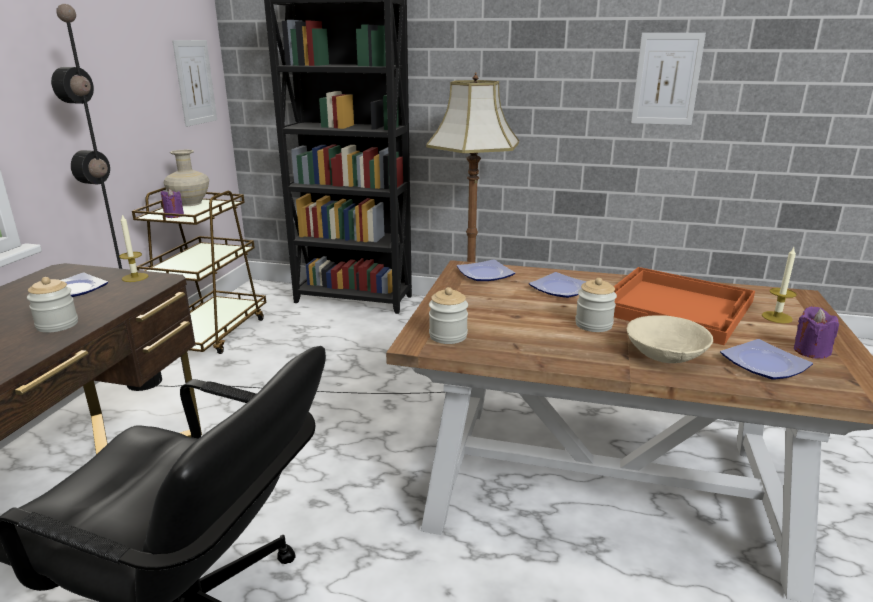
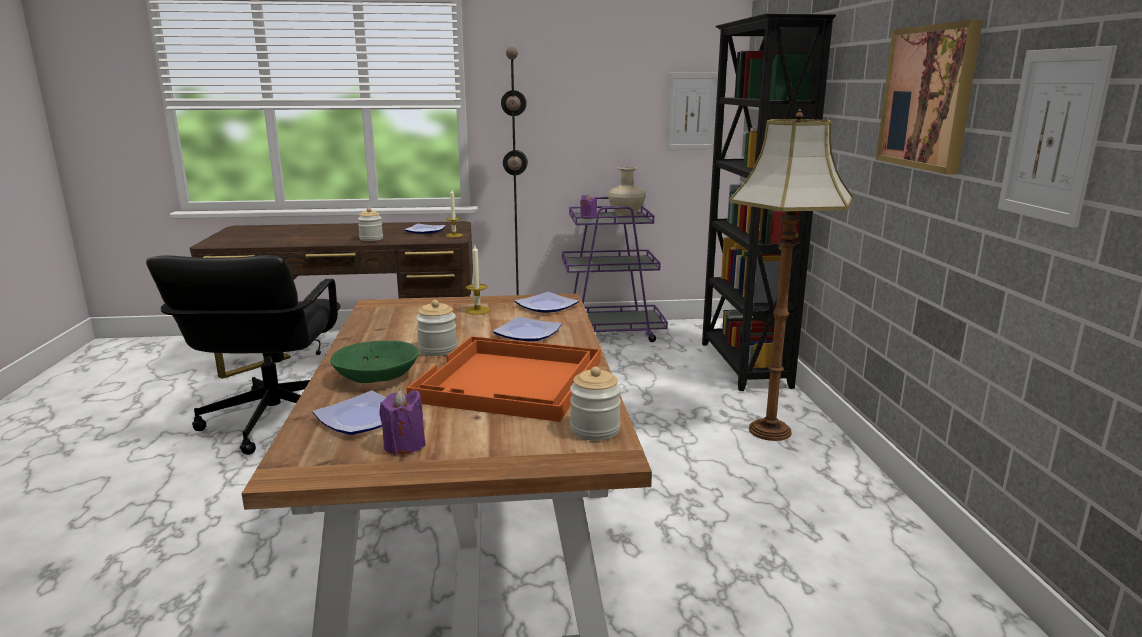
camera: 70 degrees right, 5 degrees down
(211, 333) = (608, 333): brown cart -> purple cart
(448, 336) = (392, 310): jar -> jar (595, 430)
(547, 60) = (927, 97): none -> picture
(665, 353) = (378, 377): beige bowl -> green bowl
(777, 317) = (509, 433): candle -> candle (477, 310)

